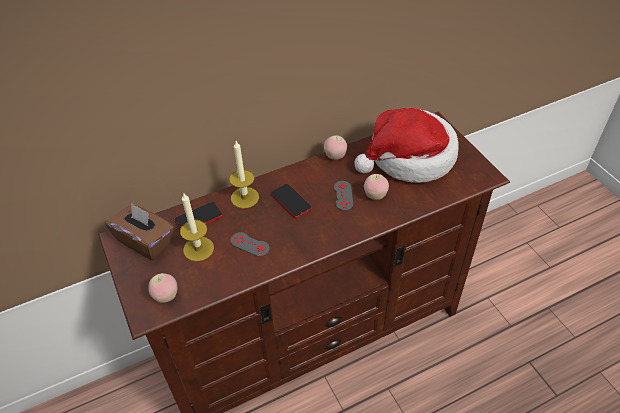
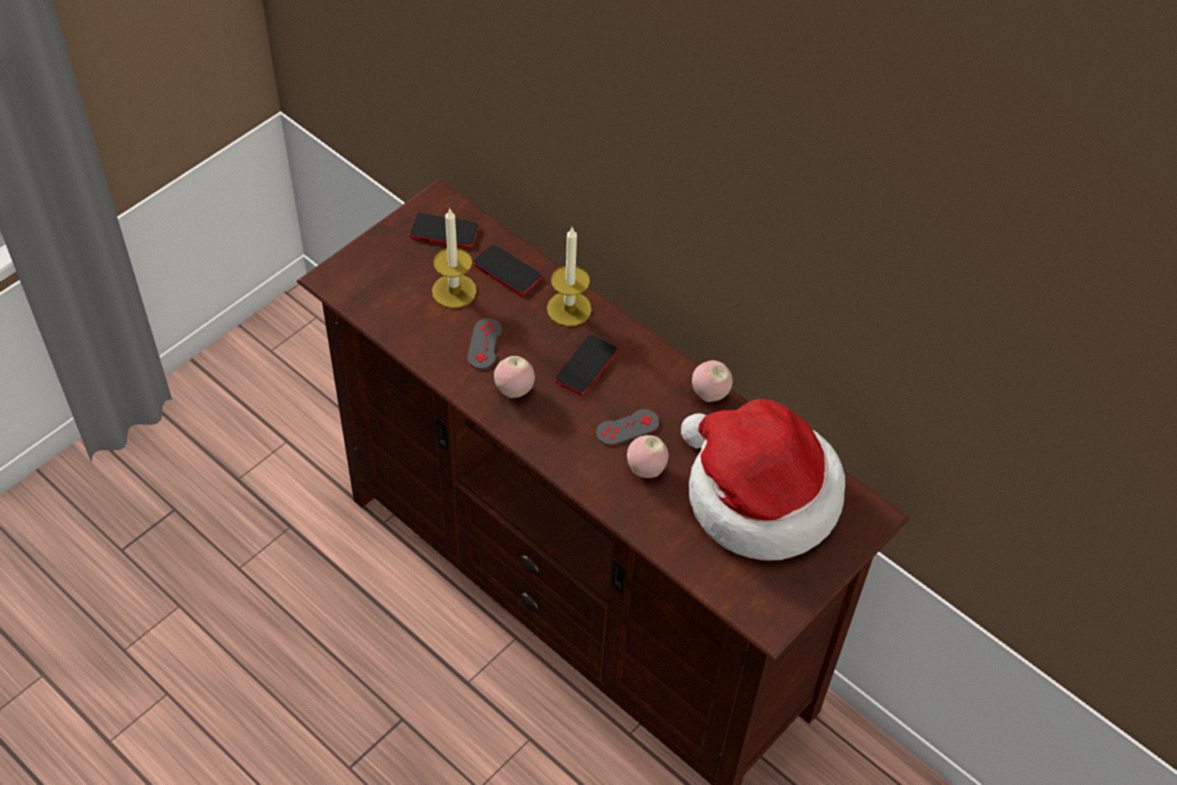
camera: 65 degrees right, 5 degrees up
(146, 241) = (444, 232): brown tissue box -> phone
(166, 296) = (366, 287): apple -> apple (514, 390)

